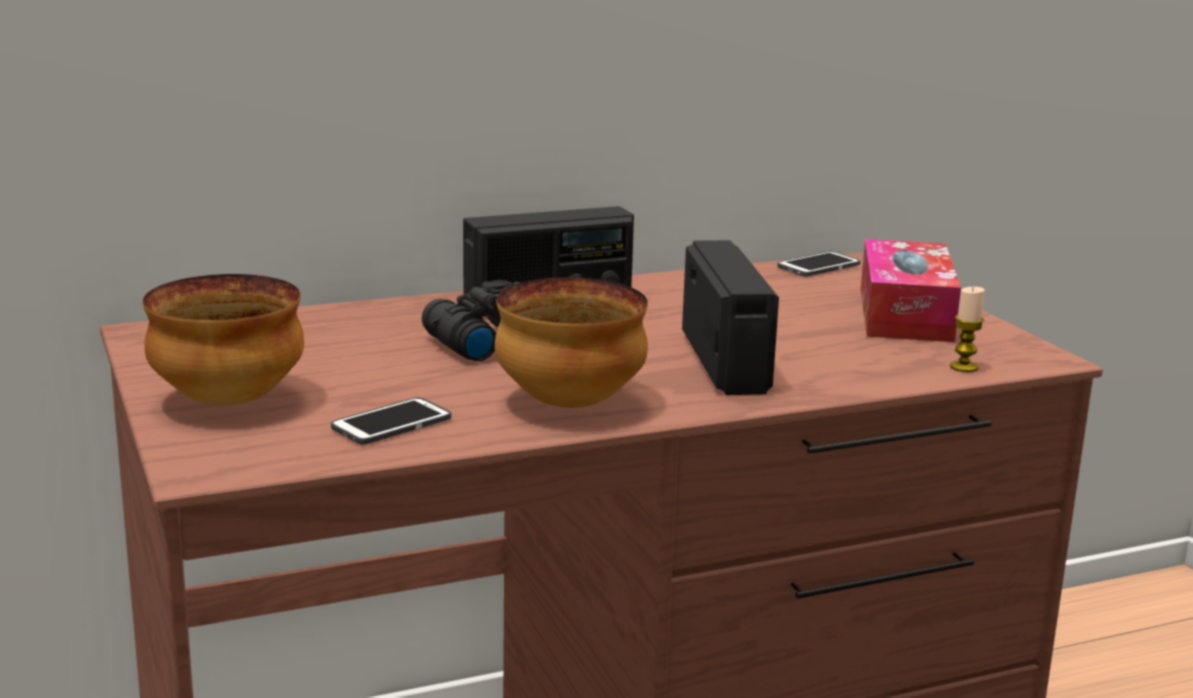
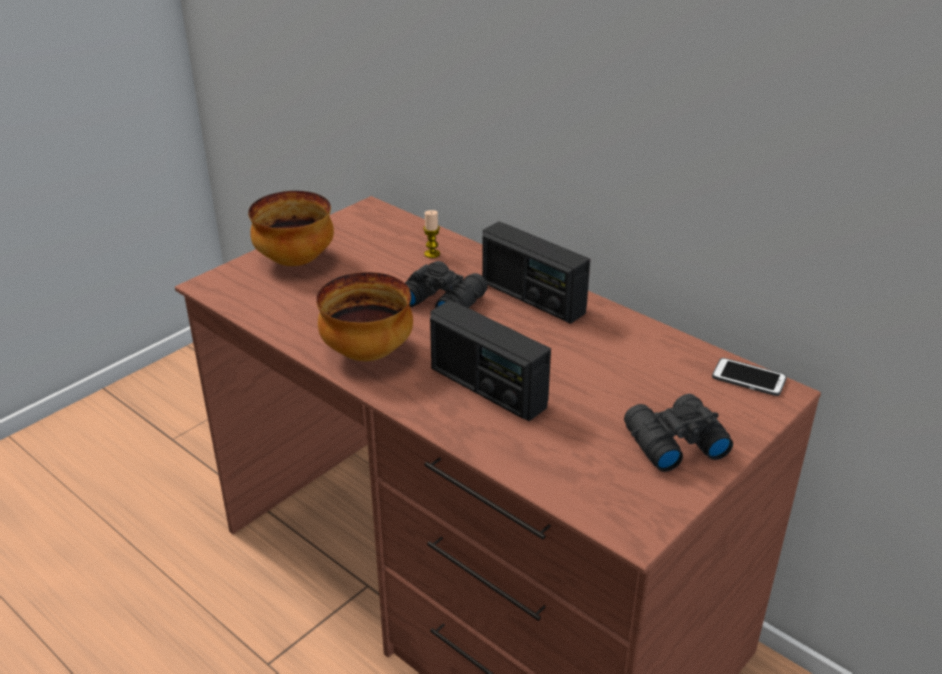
camera: 65 degrees right, 15 degrees up
(391, 423) = (298, 311): phone -> none
(726, 361) = (487, 388): radio -> radio turned 75 degrees clockwise
(905, 314) = (672, 442): tissue box -> black binoculars
(963, 367) = (572, 492): candle -> candle (432, 254)

